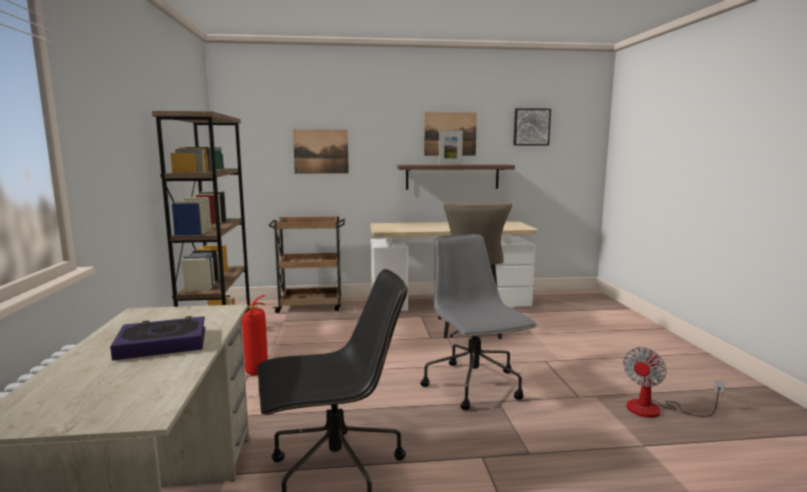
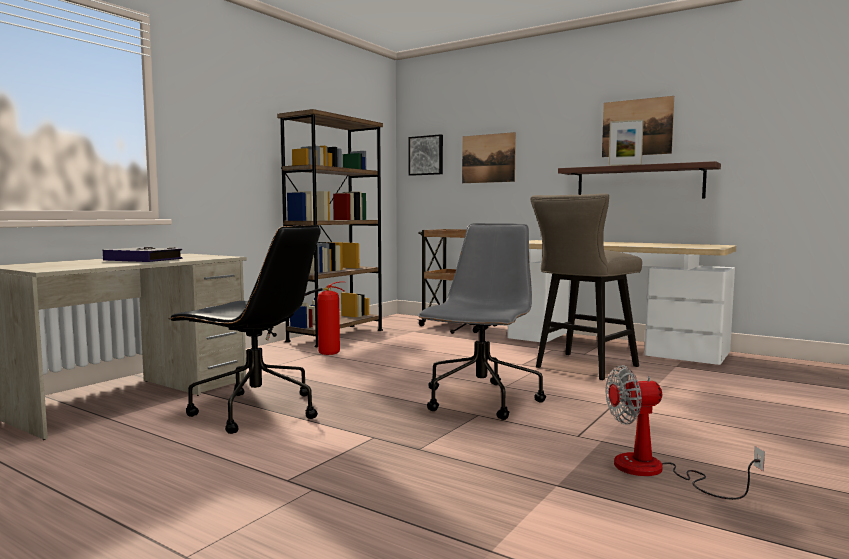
camera: 40 degrees right, 5 degrees down
(531, 127) = (761, 107): picture -> picture (426, 155)

